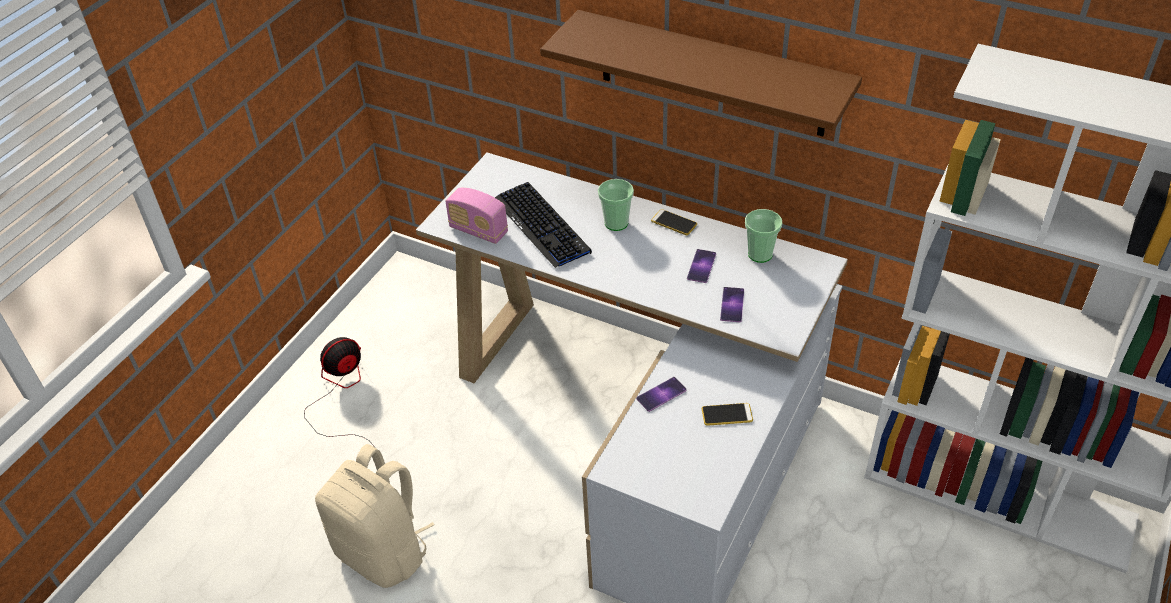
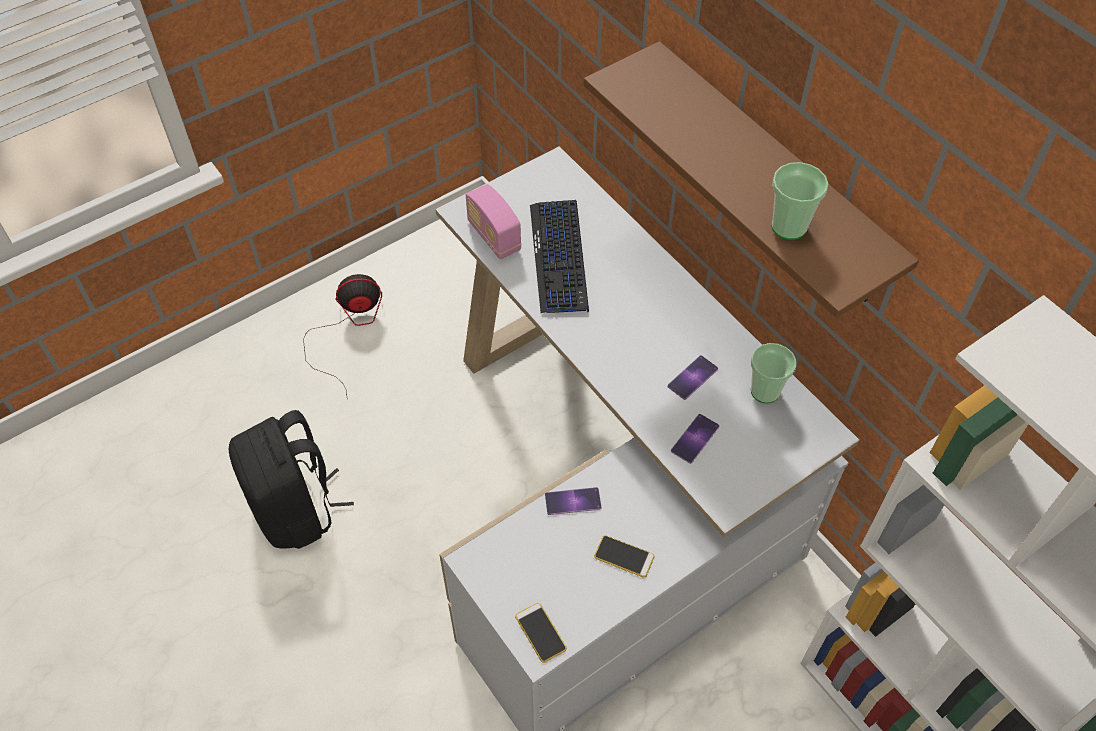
camera: 25 degrees right, 10 degrees up
(384, 552) = (297, 510): beige backpack -> black backpack
(616, 223) = (637, 286): cup -> cup (789, 226)
(674, 223) = (697, 312): phone -> phone (540, 632)

